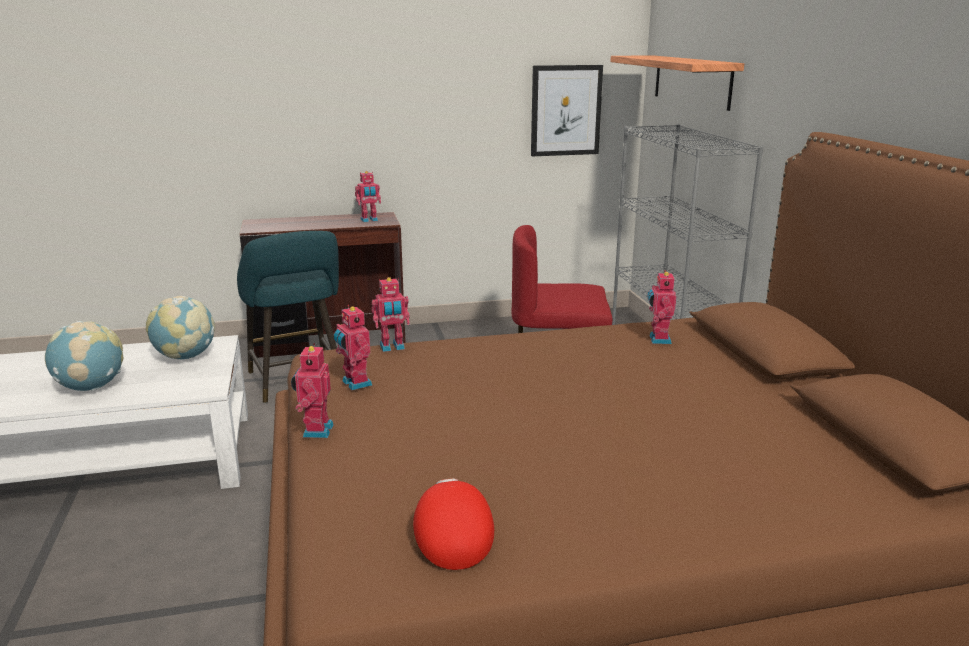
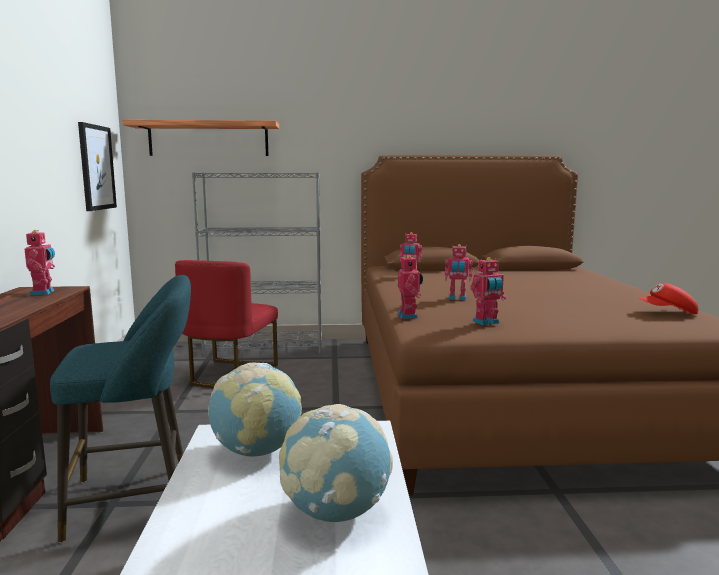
camera: 80 degrees left, 10 degrees down
(315, 430) = (566, 332): toy robot -> toy robot (457, 298)

